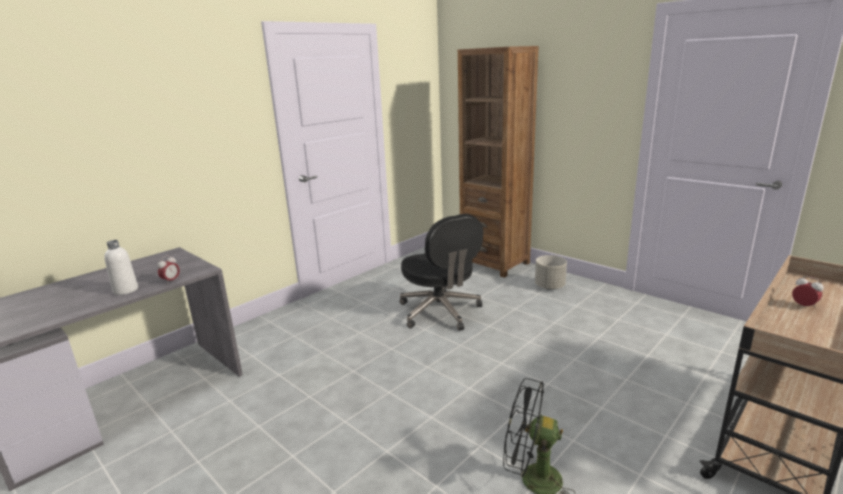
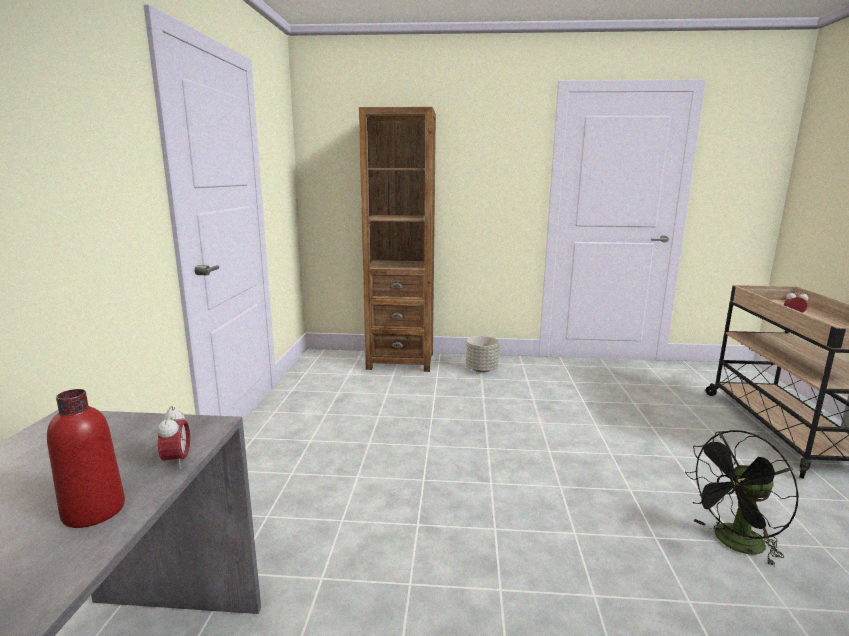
camera: 40 degrees left, 5 degrees down
(125, 290) = (94, 511): white bottle -> red bottle
(440, 312) = (418, 422): black office chair -> none

